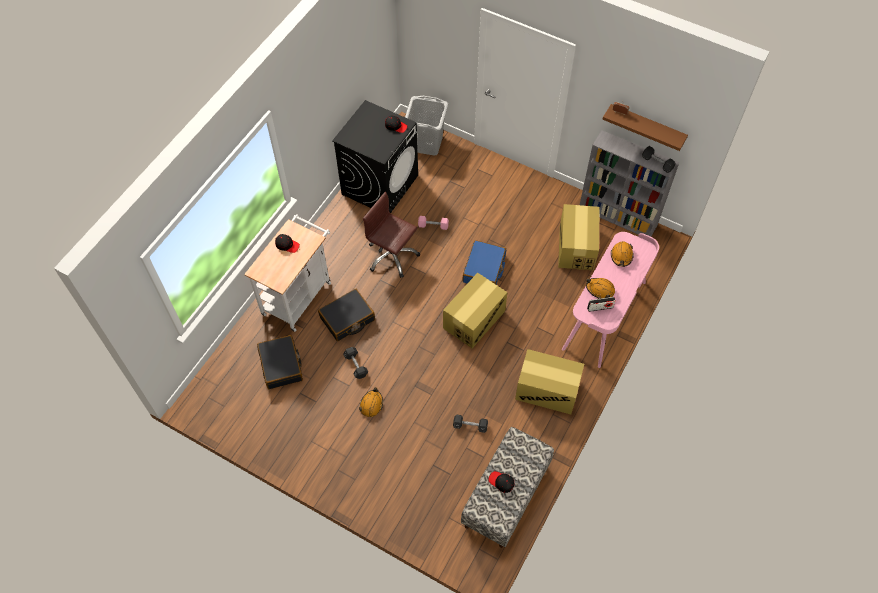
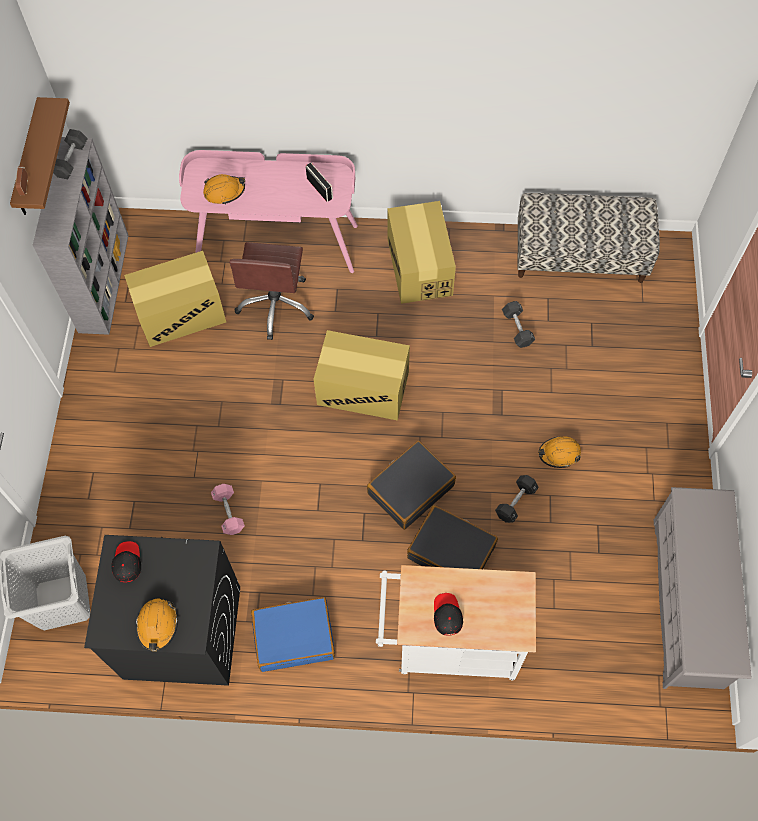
camera: 115 degrees left, 5 degrees up
(243, 423) = (688, 603): none -> grey shoe rack
(281, 365) = (575, 602): black suitcase -> black suitcase (410, 489)
(392, 256) = (313, 544): brown office chair -> brown office chair (276, 305)
(484, 269) = (274, 410): blue suitcase -> blue suitcase (294, 637)
(501, 482) = (598, 226): black cap -> none
(600, 289) = (291, 197): orange hard hat -> orange hard hat (157, 625)

